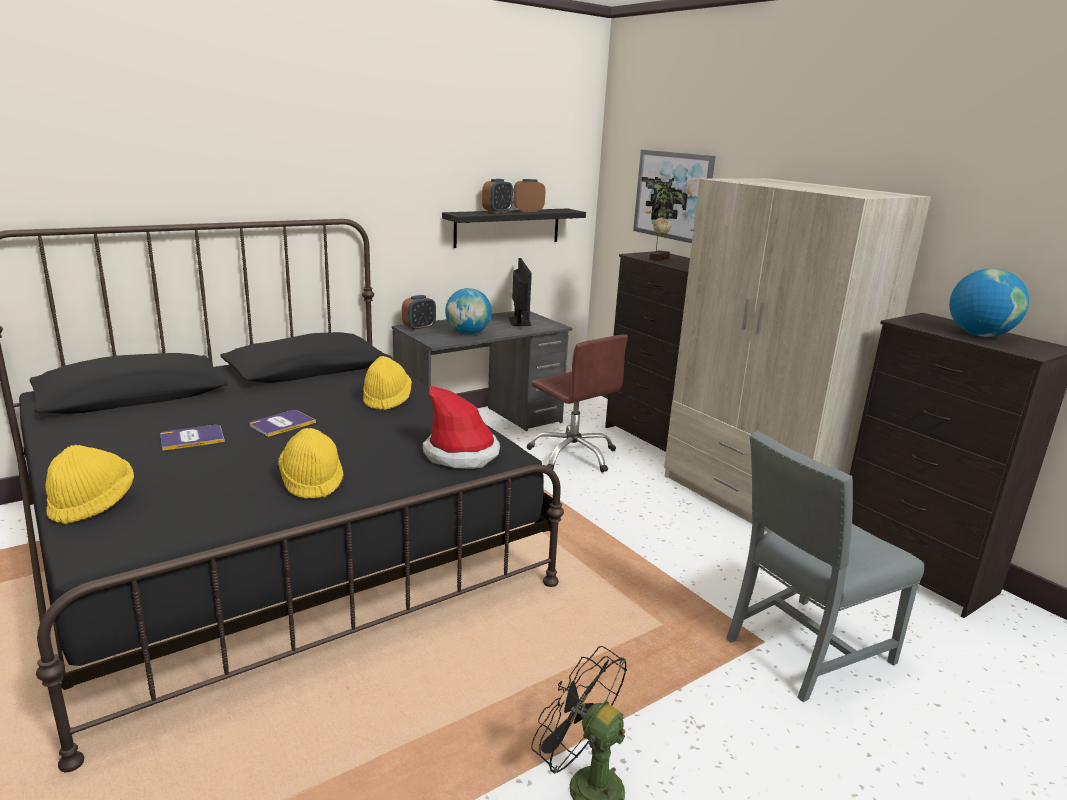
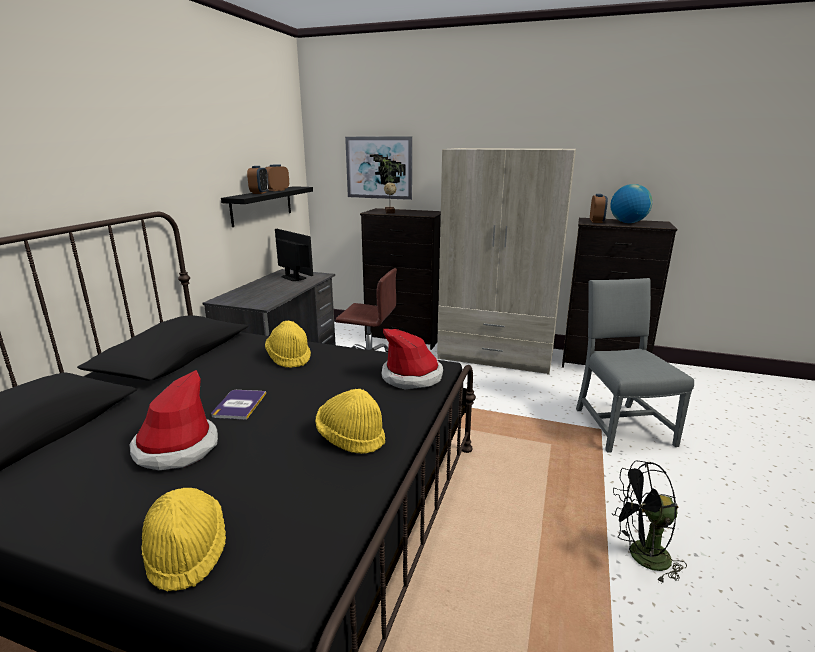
camera: 35 degrees left, 0 degrees up
(192, 438) = (176, 448): book -> hat
(419, 328) = (228, 299): alarm clock -> alarm clock (596, 221)
(468, 333) = (274, 294): globe -> none
(803, 650) = (619, 425): grey chair -> grey chair turned 150 degrees clockwise

